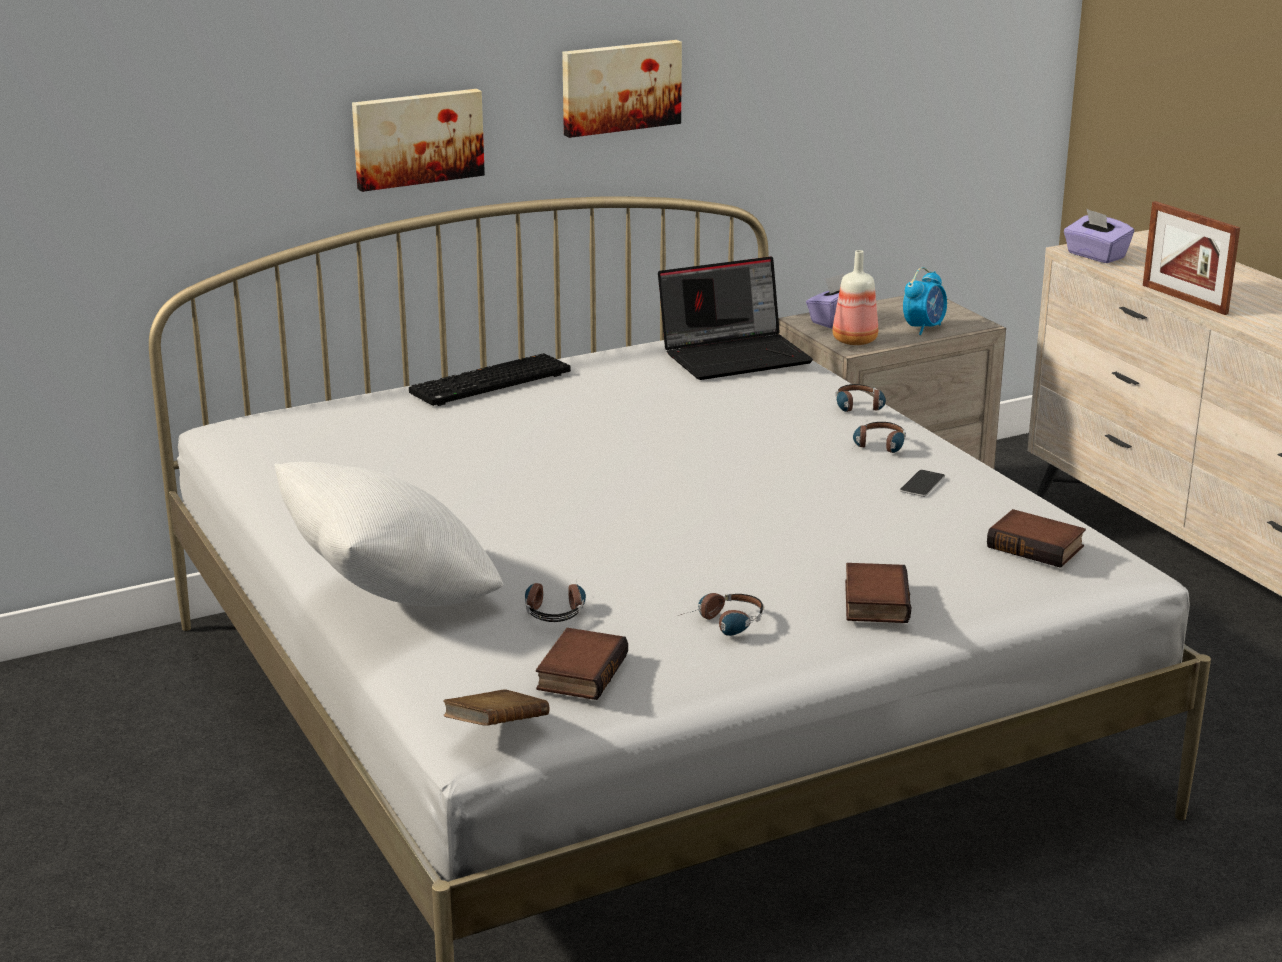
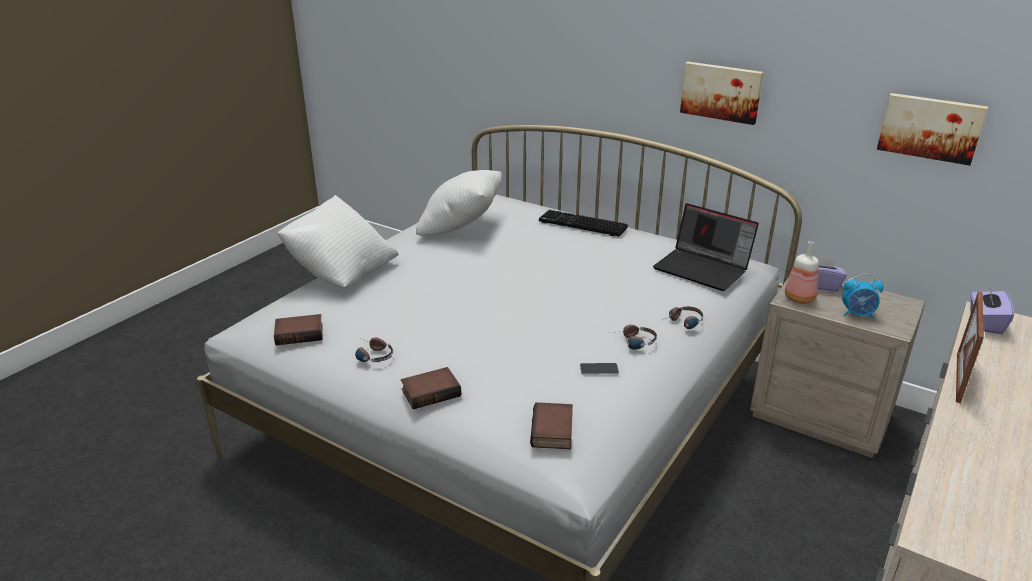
camera: 60 degrees right, 5 degrees up
(361, 466) = (461, 228): none -> white pillow
(417, 138) = (602, 89): picture -> picture (930, 127)
(496, 729) = (239, 331): brown book -> none
(555, 609) = (356, 309): headphones -> none

